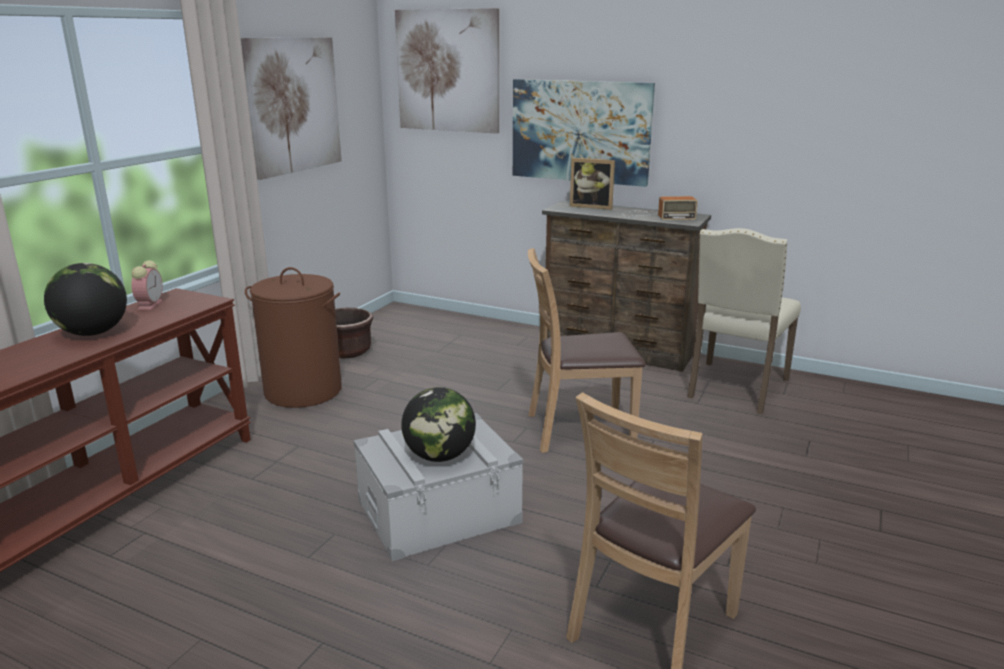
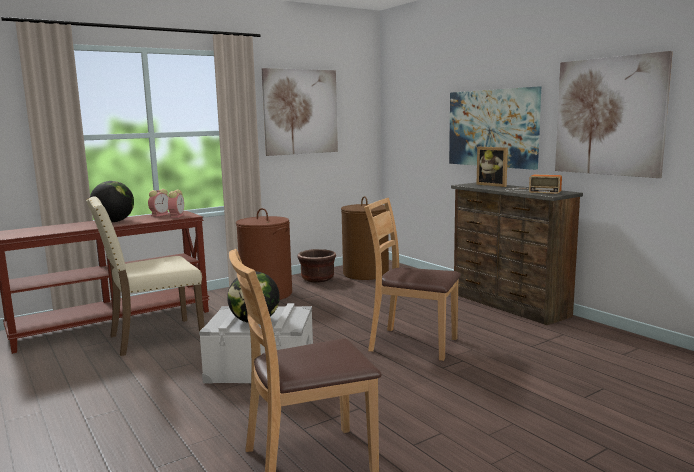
camera: 30 degrees right, 10 degrees down
(188, 304) = (177, 216): none -> alarm clock
(402, 332) = (365, 273): none -> brown laundry basket
(447, 71) = (415, 90): picture -> picture (609, 116)
(735, 388) = (580, 343): beige chair -> beige chair (154, 338)

